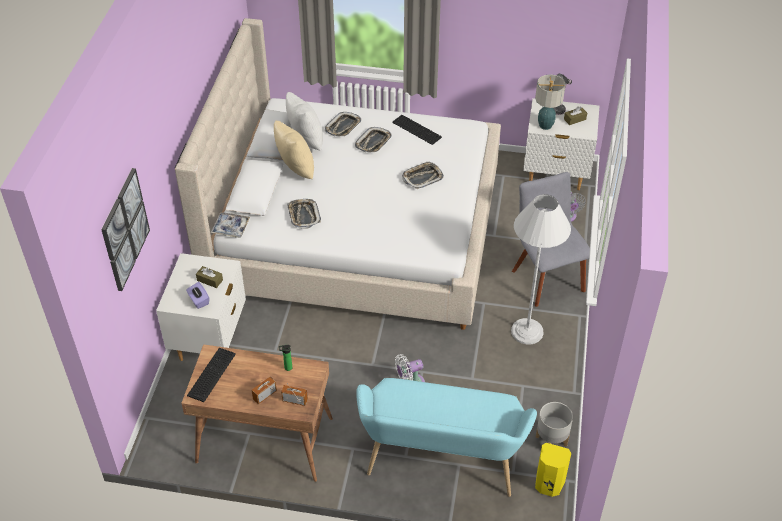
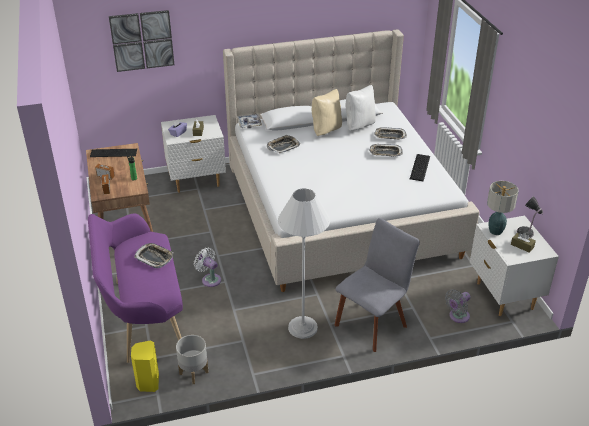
camera: 65 degrees right, 10 degrees down
(422, 177) = (367, 184): tray -> tray (154, 257)
(441, 463) = (143, 316): turquoise bench -> purple bench

